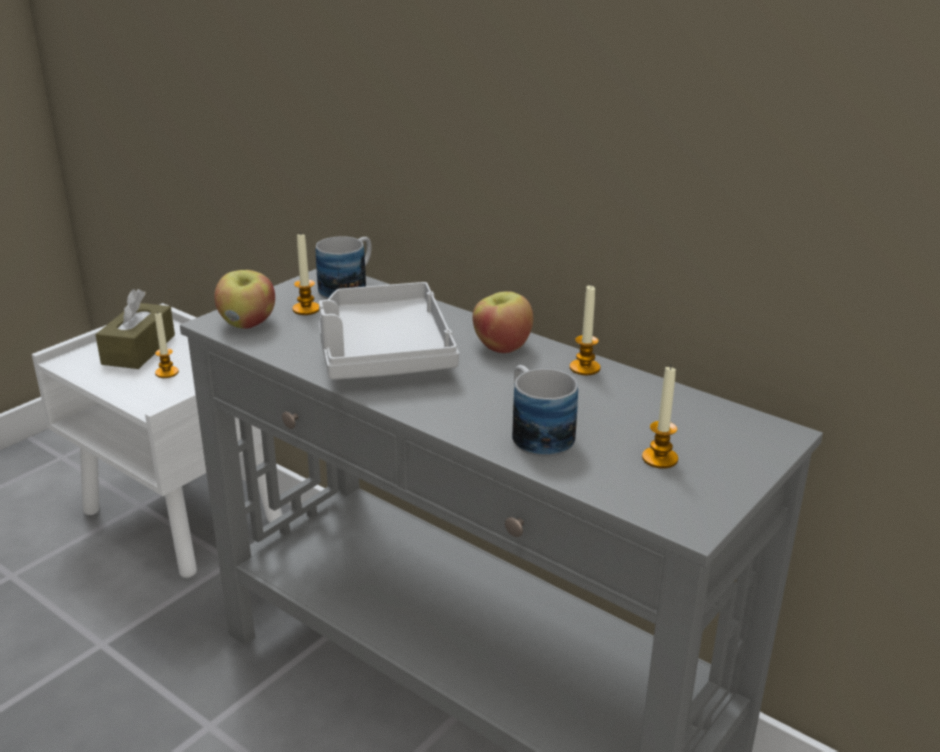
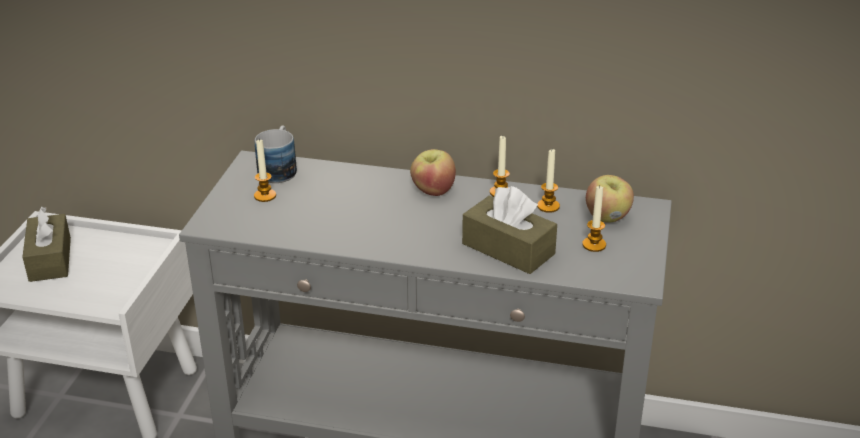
camera: 25 degrees left, 5 degrees up
(167, 372) = (96, 273): candle -> candle (548, 206)
(247, 324) = (232, 220): apple -> apple (608, 217)
(383, 352) = (355, 216): grey tray -> none
(536, 433) = (508, 249): mug -> brown tissue box

